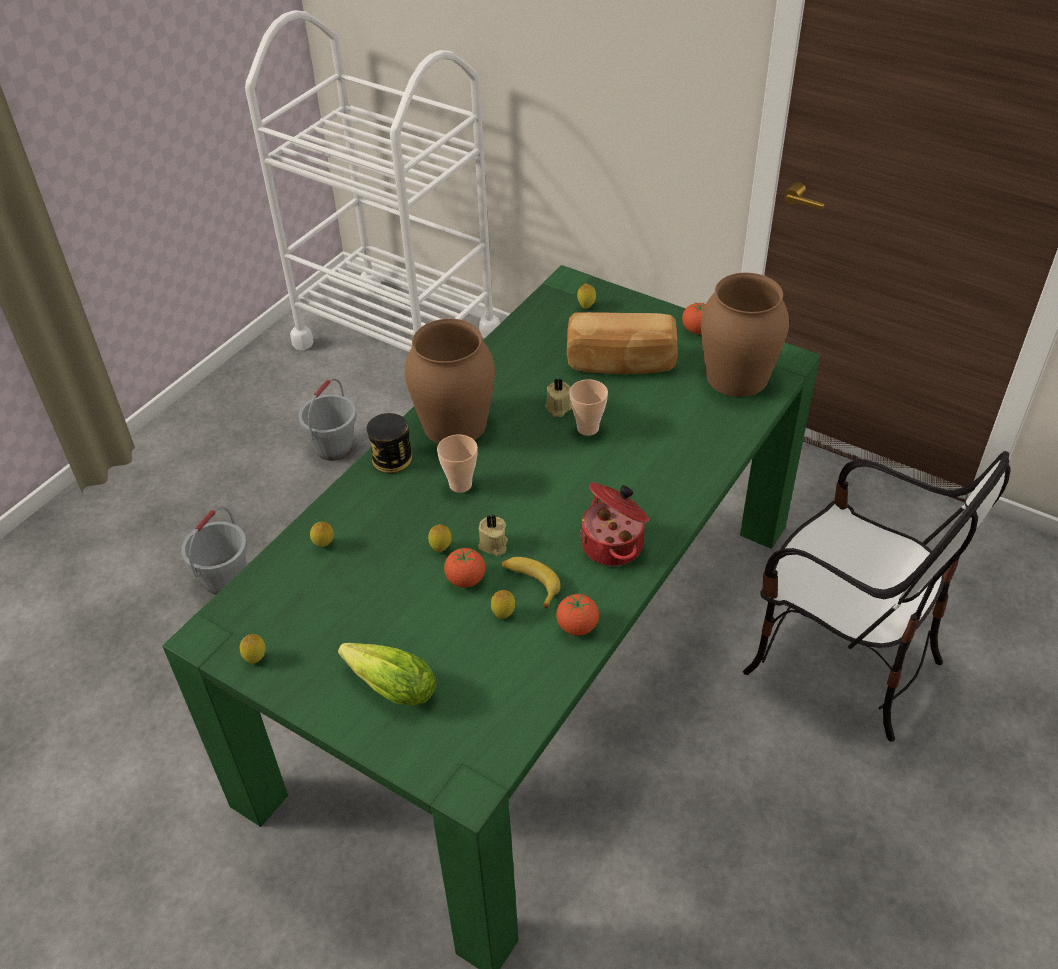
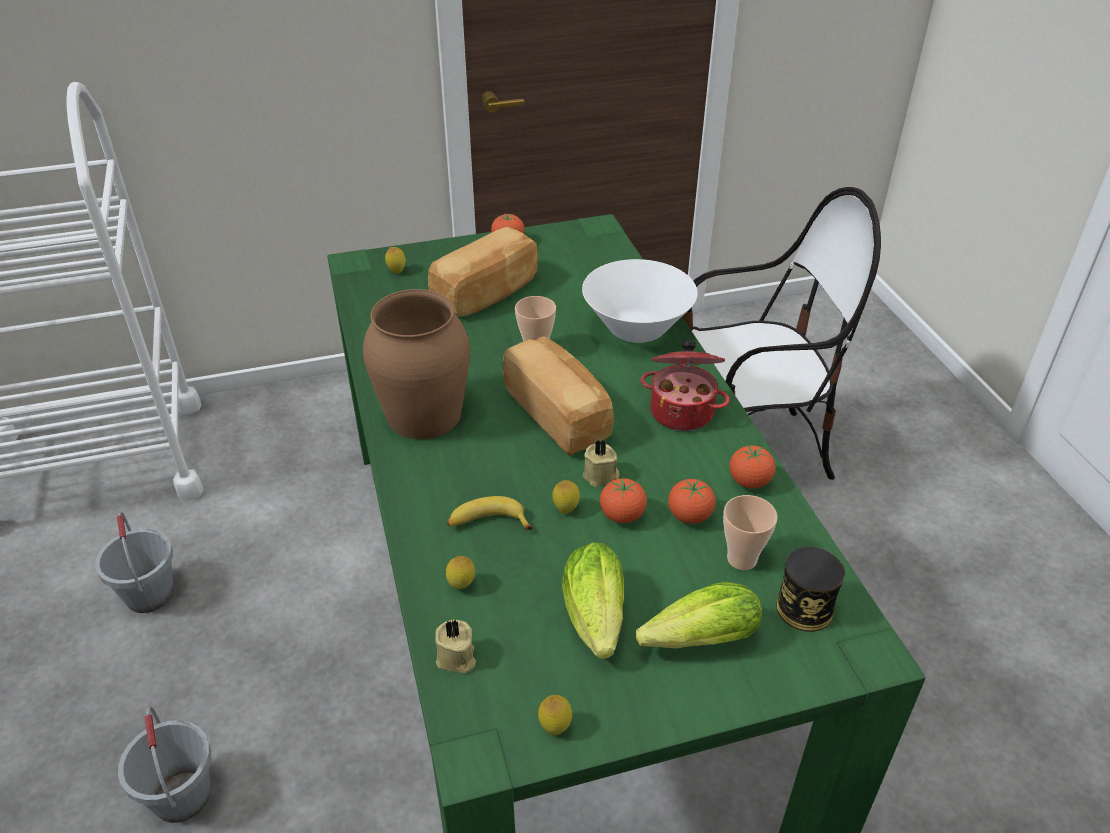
camera: 50 degrees left, 5 degrees down
(356, 625) = (595, 621): none -> lettuce
(392, 459) = (411, 476): can -> can (804, 608)
(460, 484) = (503, 453): cup -> cup (742, 559)
(503, 614) = (689, 516): lemon -> tomato
(530, 583) = (671, 480): banana -> banana (487, 523)
(531, 485) = (558, 414): none -> bread
(557, 408) = (490, 351): beige candle -> beige candle (456, 658)
(682, 462) = (636, 329): none -> white bowl
(738, 377) = (584, 255): brown vase -> none

